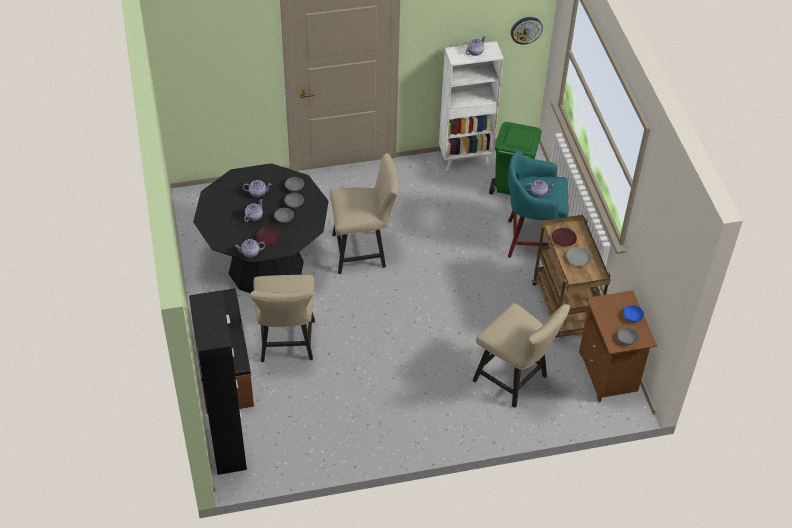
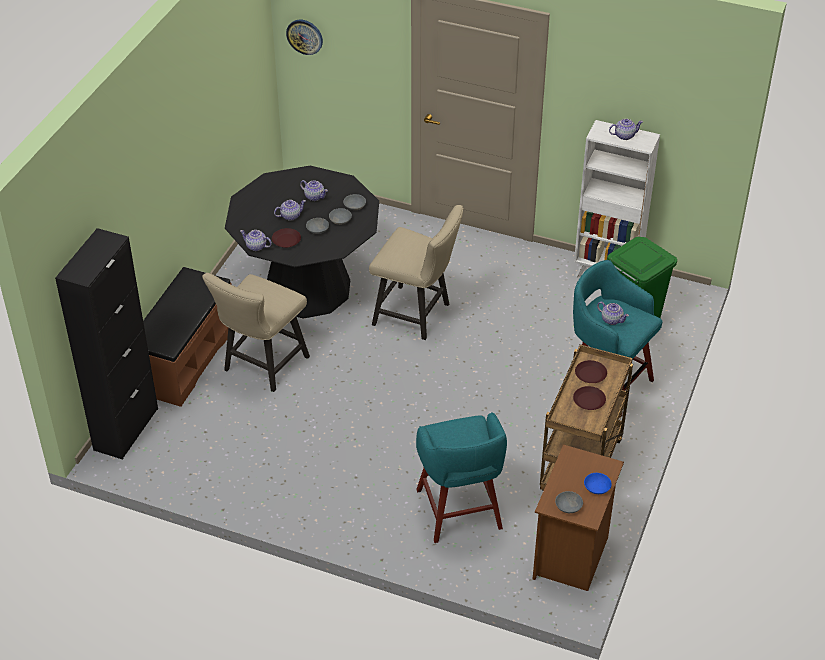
camera: 35 degrees right, 5 degrees down
(514, 380) = (459, 512): beige chair -> turquoise stool
(526, 30) = (700, 133): wall clock -> wall clock (305, 36)
(578, 258) = (588, 401): grey plate -> brown plate

